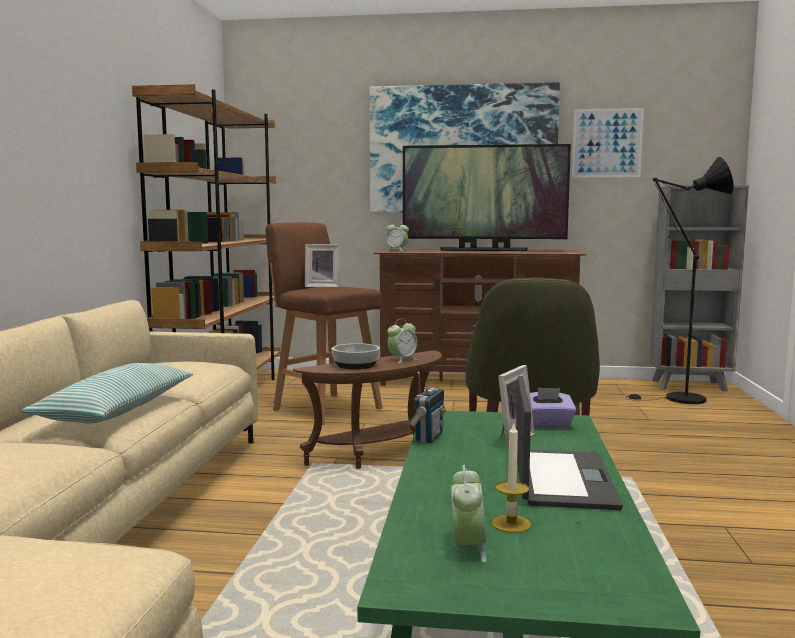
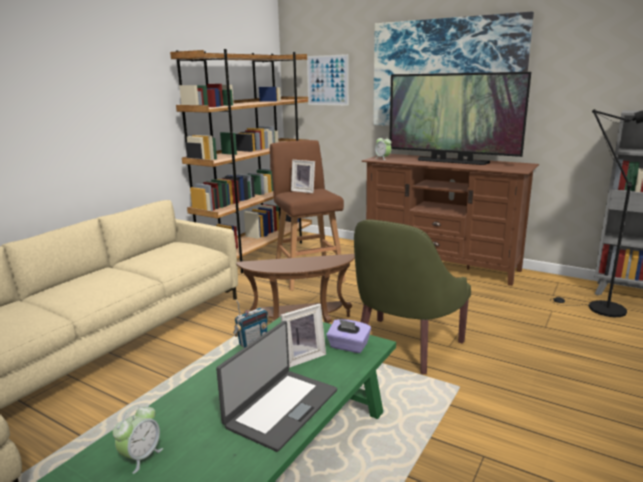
camera: 25 degrees right, 10 degrees up
(117, 410) = (99, 287): pillow -> none
(356, 365) = (278, 264): bowl -> none
(402, 360) = (316, 262): alarm clock -> none
(511, 524) = (193, 443): candle -> none
(607, 143) = (575, 67): picture -> picture (327, 80)

